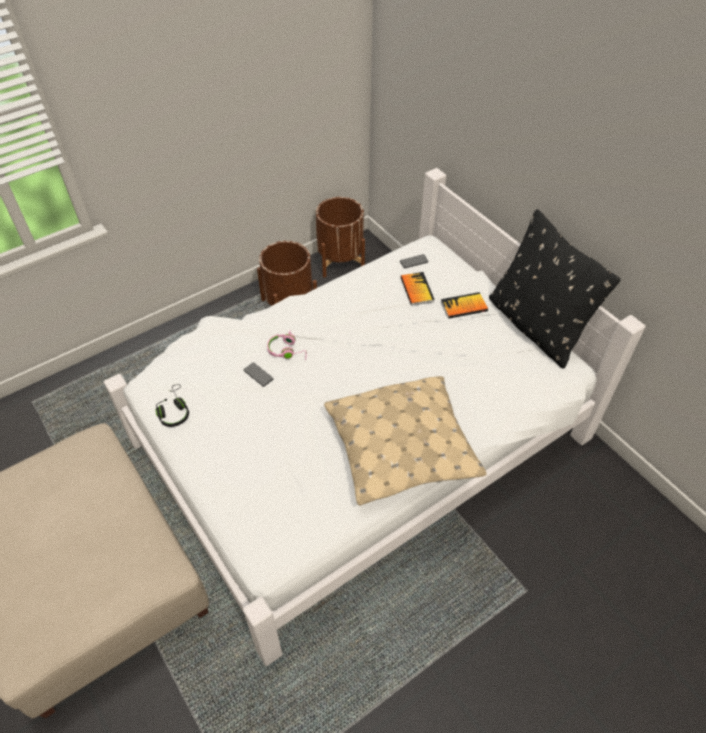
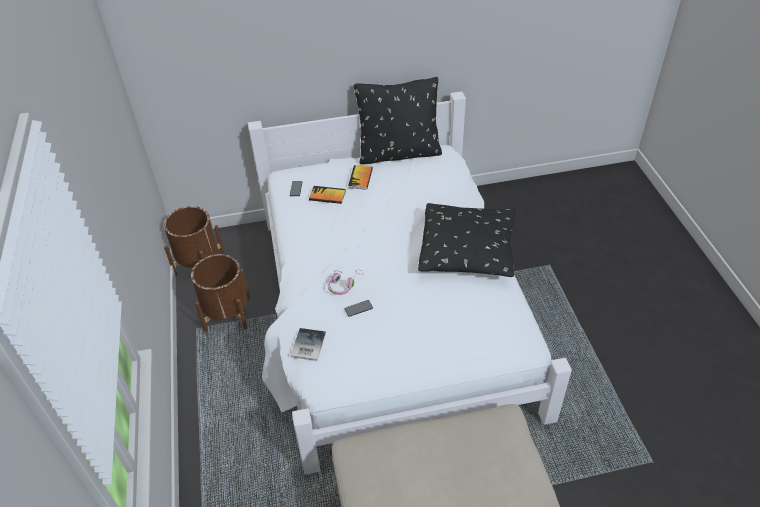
camera: 65 degrees left, 5 degrees down
(174, 411) = (365, 373): black headphones -> none
(195, 351) = (307, 345): none -> book
(402, 449) = (467, 249): beige pillow -> black pillow

